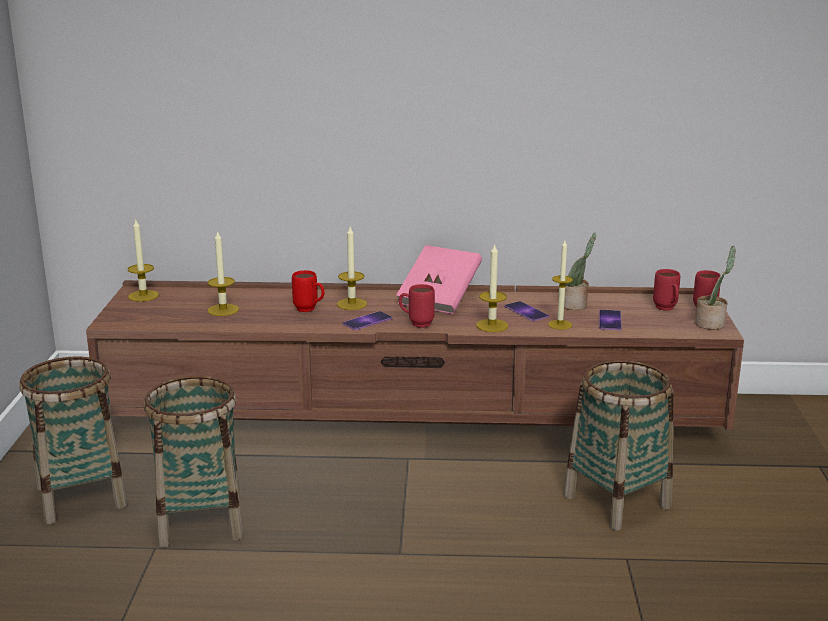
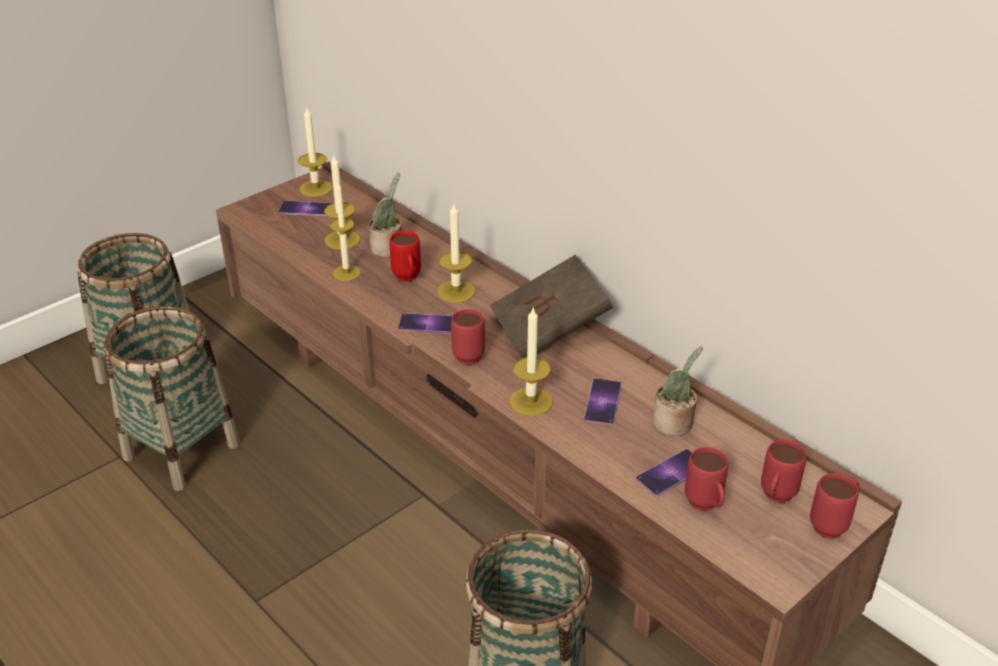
camera: 45 degrees right, 15 degrees up
(160, 306) = (306, 209): none -> phone
(439, 298) = (549, 330): pink book -> brown book
(560, 325) = (603, 444): candle -> candle (346, 273)
(647, 324) = (705, 507): none -> red mug
(711, 324) = (789, 559): potted plant -> potted plant (388, 249)

